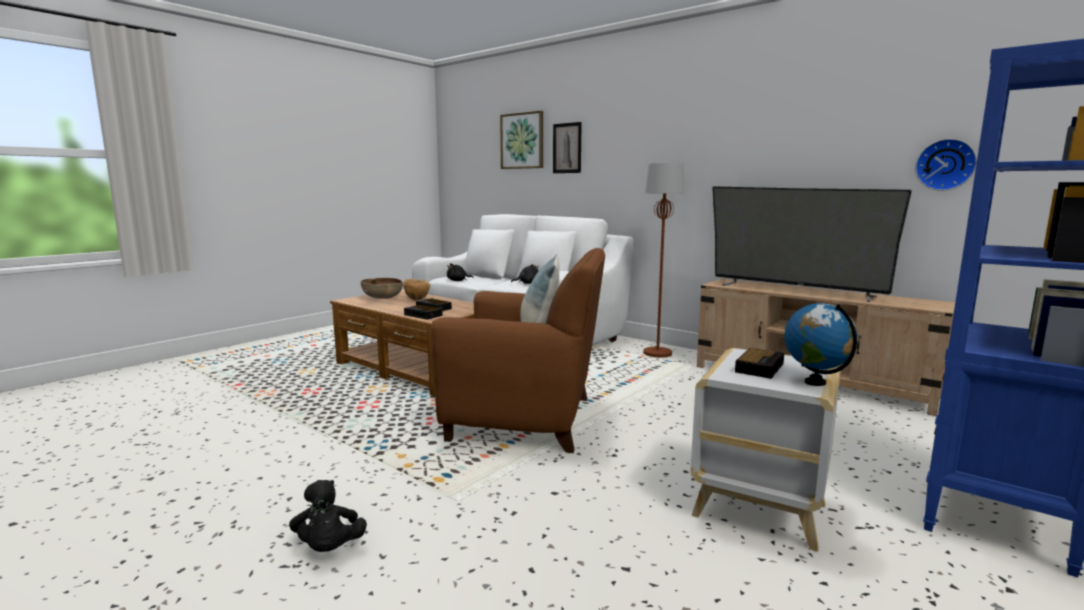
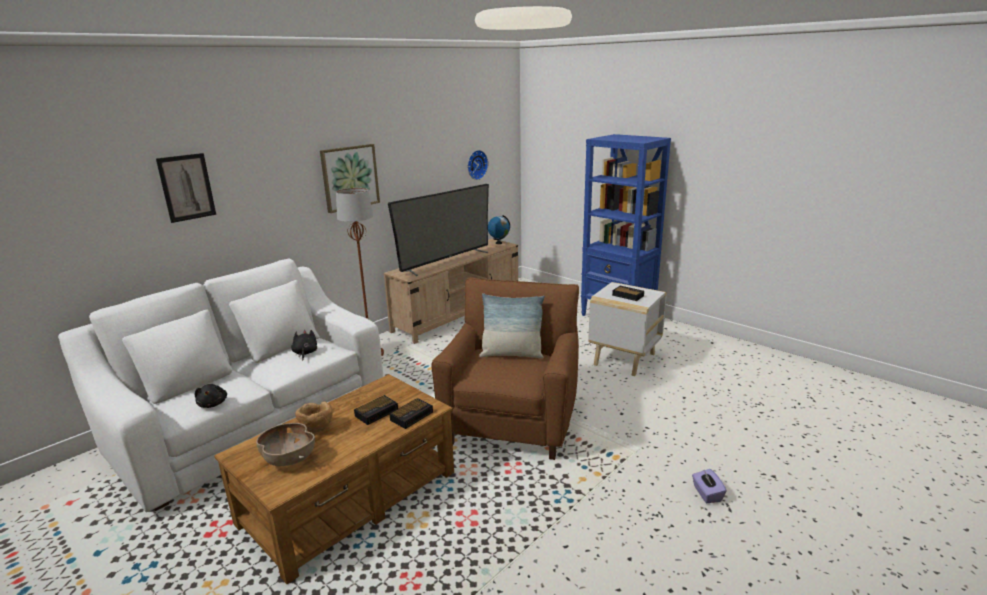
camera: 85 degrees left, 10 degrees up
(329, 549) = (707, 494): black plush toy -> purple tissue box
(522, 141) = (95, 187): picture -> picture (350, 177)
(815, 382) = (646, 289): globe -> globe (498, 243)

